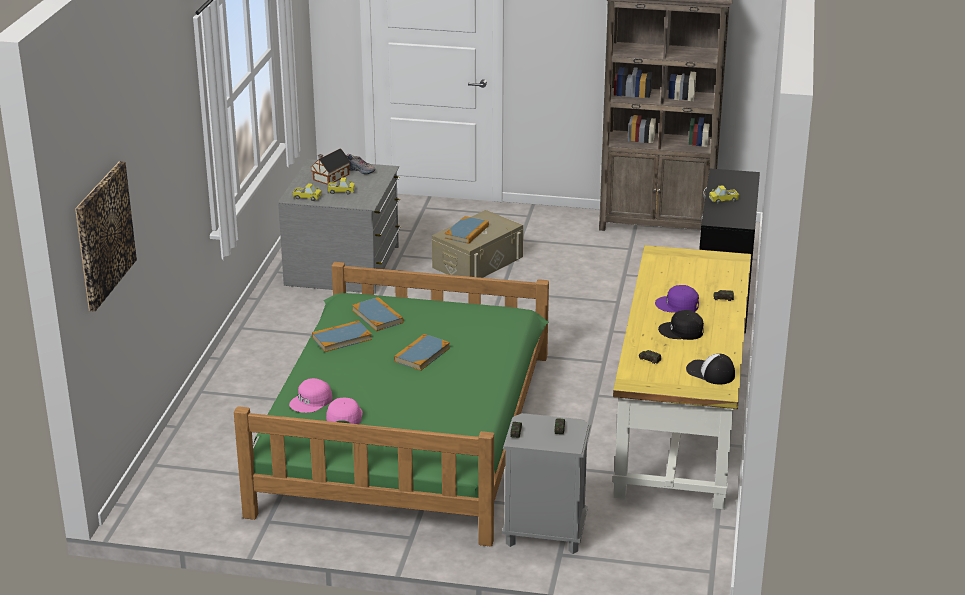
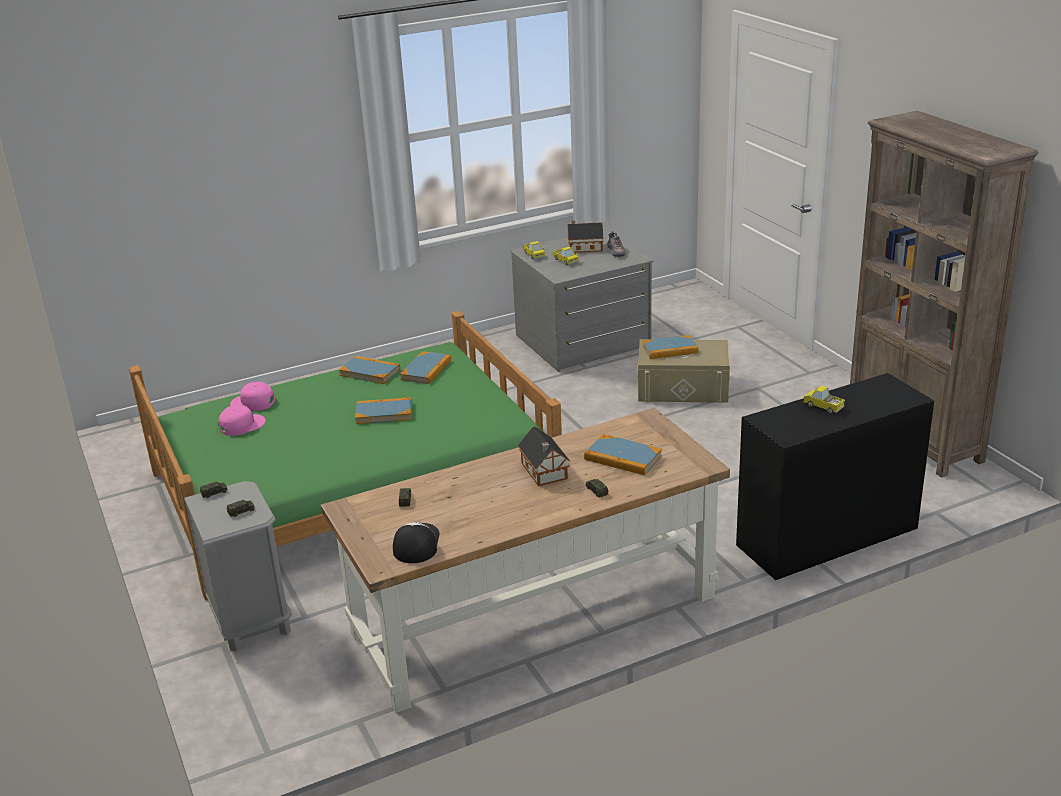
camera: 55 degrees right, 0 degrees up
(104, 235) = (125, 179): picture -> none
(677, 305) = (544, 472): purple cap -> toy house
(680, 424) = (533, 616): yellow desk -> brown desk
(681, 331) = (489, 495): black cap -> none
(694, 277) = (623, 458): none -> book

